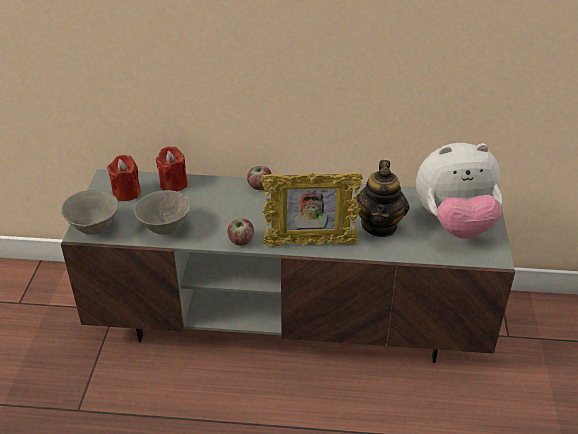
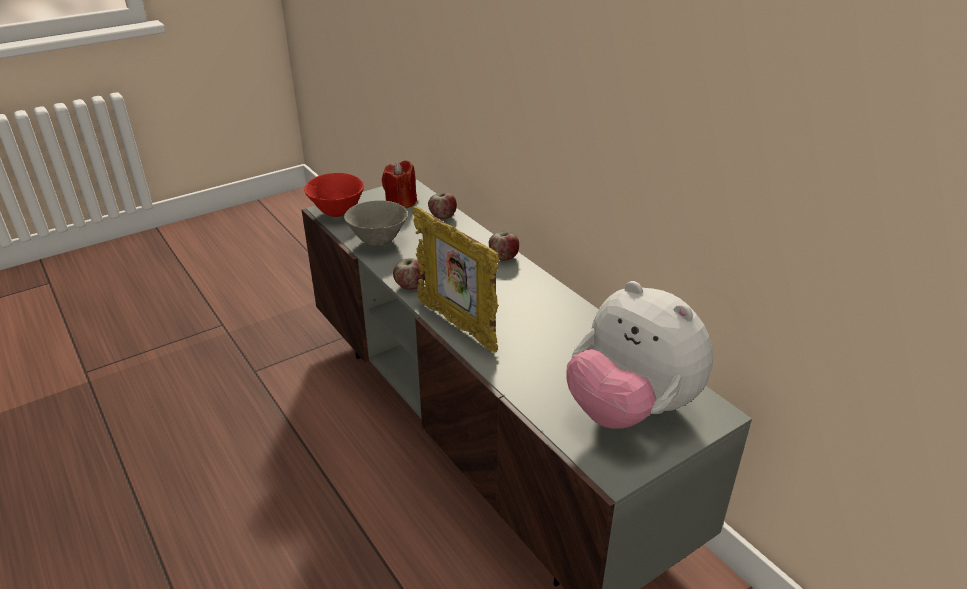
camera: 50 degrees right, 5 degrees down
(95, 228) = (337, 212): grey bowl -> red bowl
(173, 184) = (443, 216): red candle -> apple
(379, 225) = (548, 355): teapot -> none

